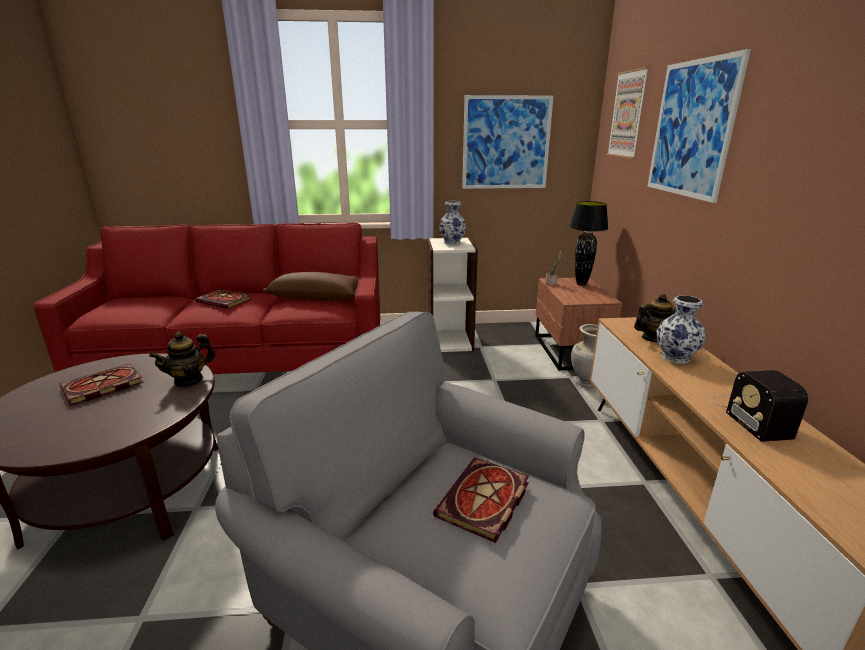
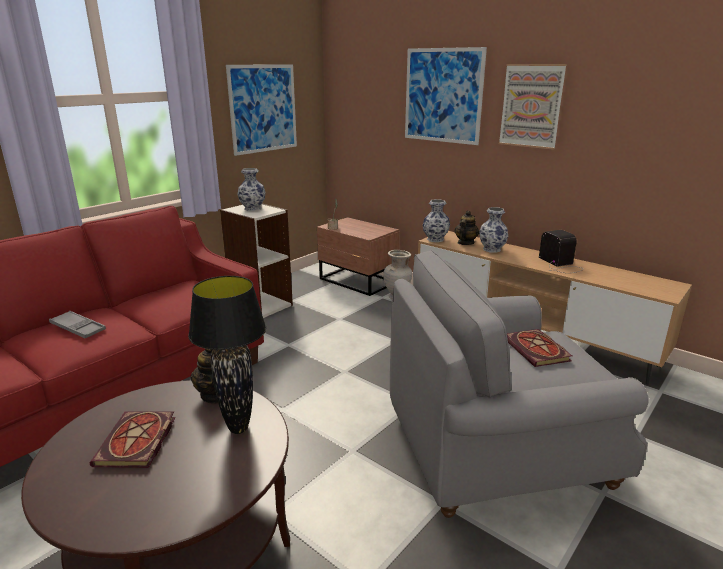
camera: 45 degrees left, 0 degrees up
(225, 301) = (78, 328): book -> grey tray
(318, 297) = (174, 293): brown pillow -> none
(581, 284) = (352, 223): black table lamp -> black table lamp (238, 428)
(621, 323) = (435, 239): none -> vase
(628, 114) = (365, 82): picture -> picture (531, 106)
(749, 414) = (560, 264): radio -> radio turned 150 degrees counterclockwise

